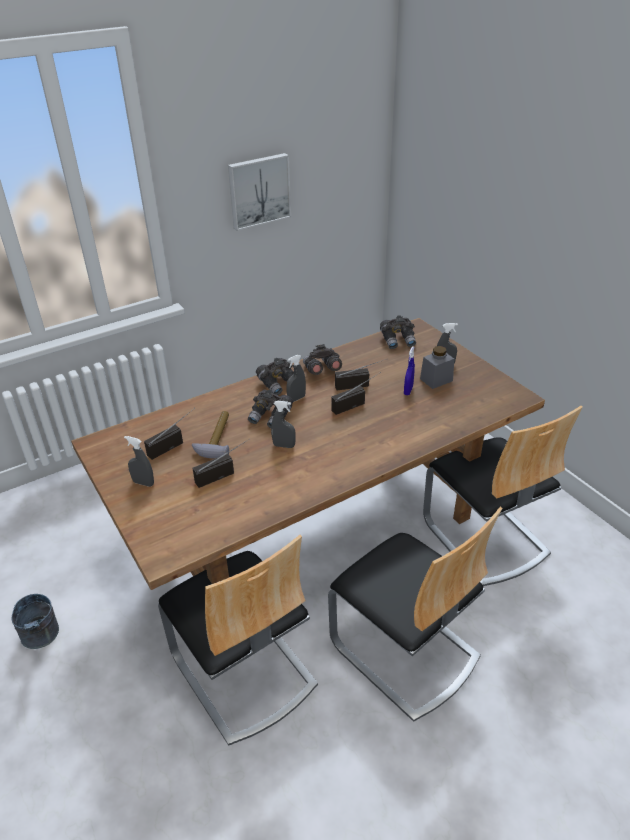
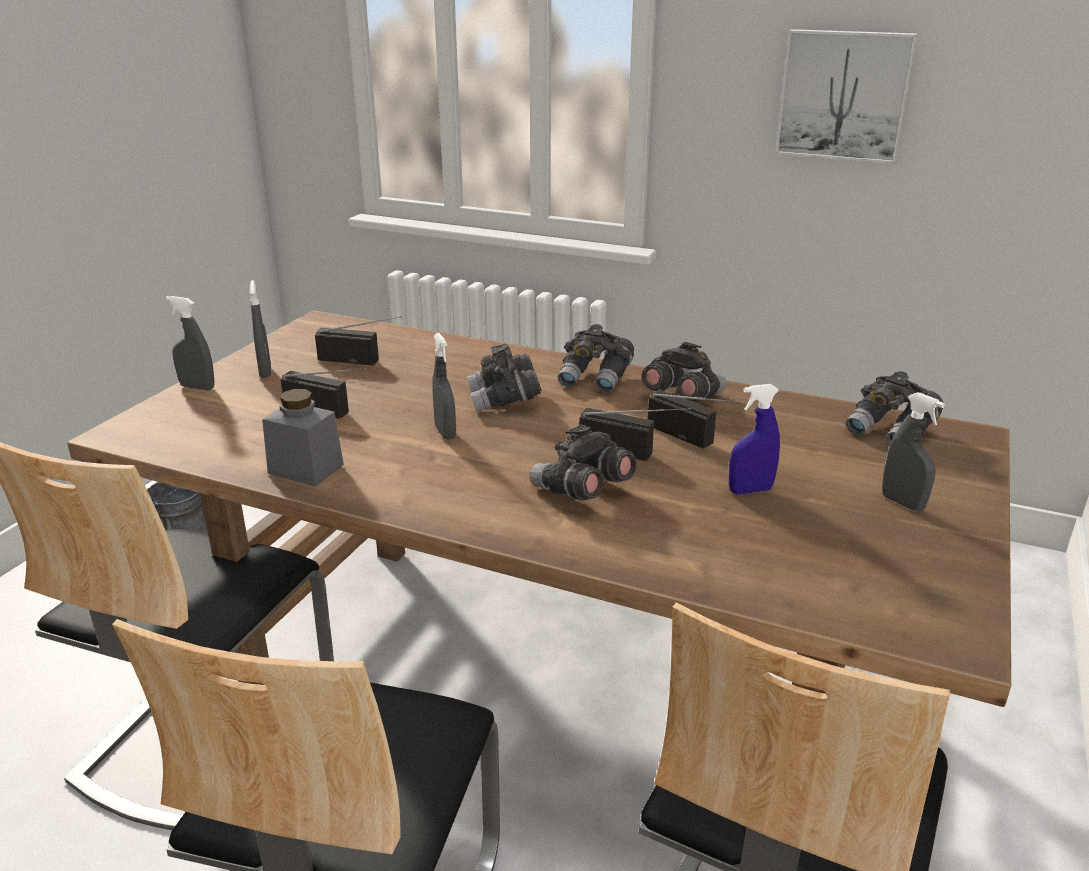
camera: 55 degrees right, 10 degrees down
(216, 439) = (405, 382): hammer -> none
(296, 398) = (577, 403): grey spray bottle -> grey spray bottle (197, 387)
(371, 429) = (581, 490): none -> grey binoculars
(436, 380) = (835, 509): grey jar -> grey jar (306, 469)

